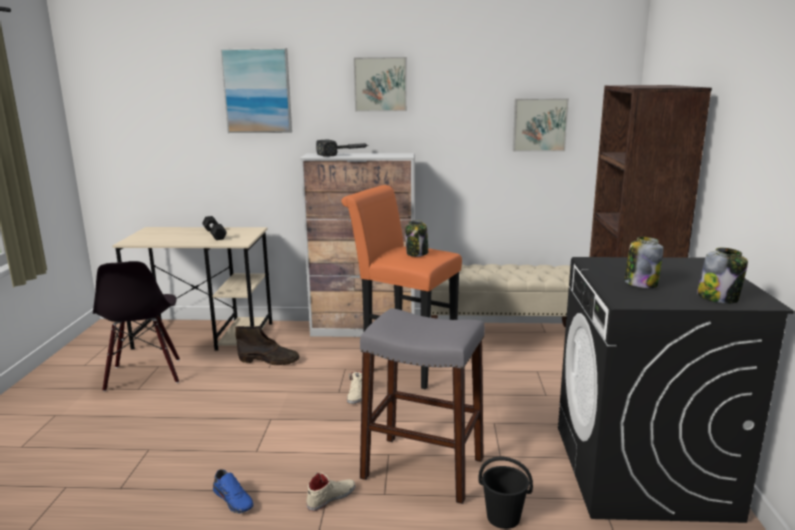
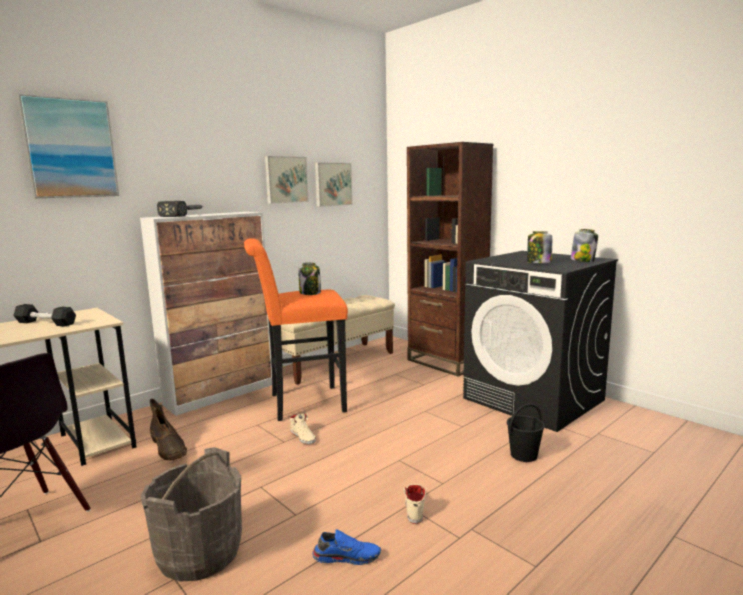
camera: 45 degrees left, 5 degrees down
(178, 442) = (199, 552): none -> grey bucket
(269, 360) = (169, 448): brown boot -> brown boot turned 90 degrees clockwise
(380, 84) = (207, 146): picture -> picture (285, 179)
(422, 468) = (435, 456): grey stool -> none

